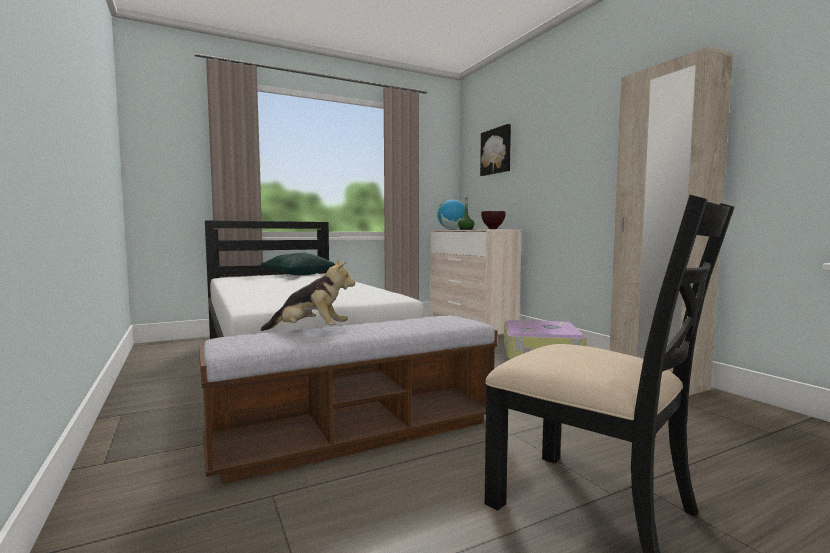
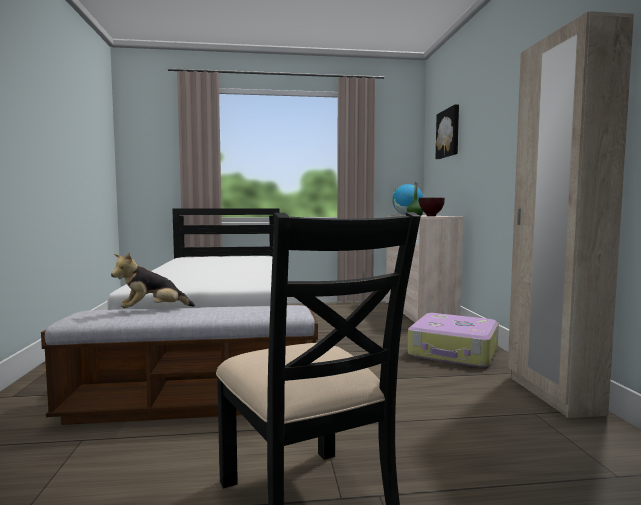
camera: 20 degrees right, 0 degrees up
(297, 274) = (244, 256): green pillow -> none
(310, 331) = (152, 311): plush toy -> plush toy turned 120 degrees clockwise

